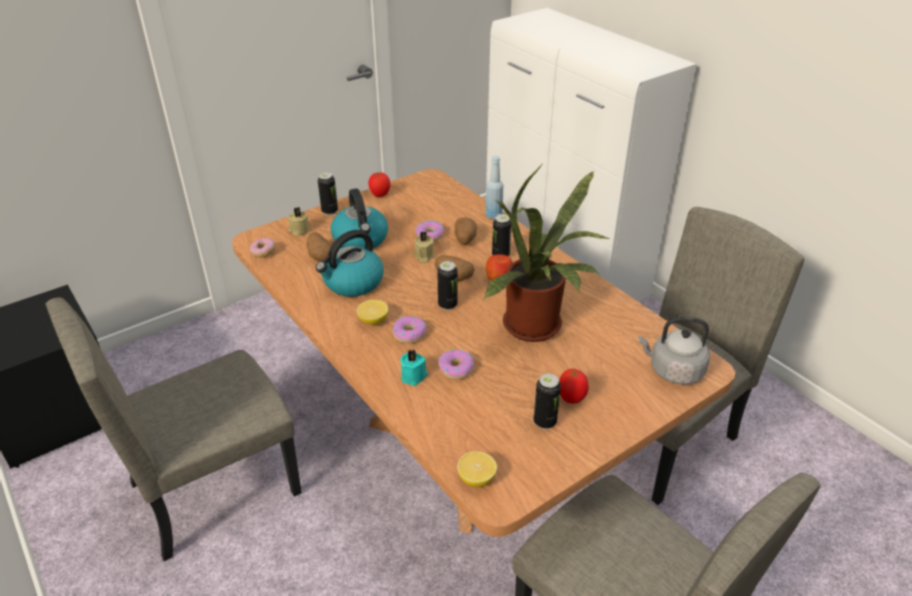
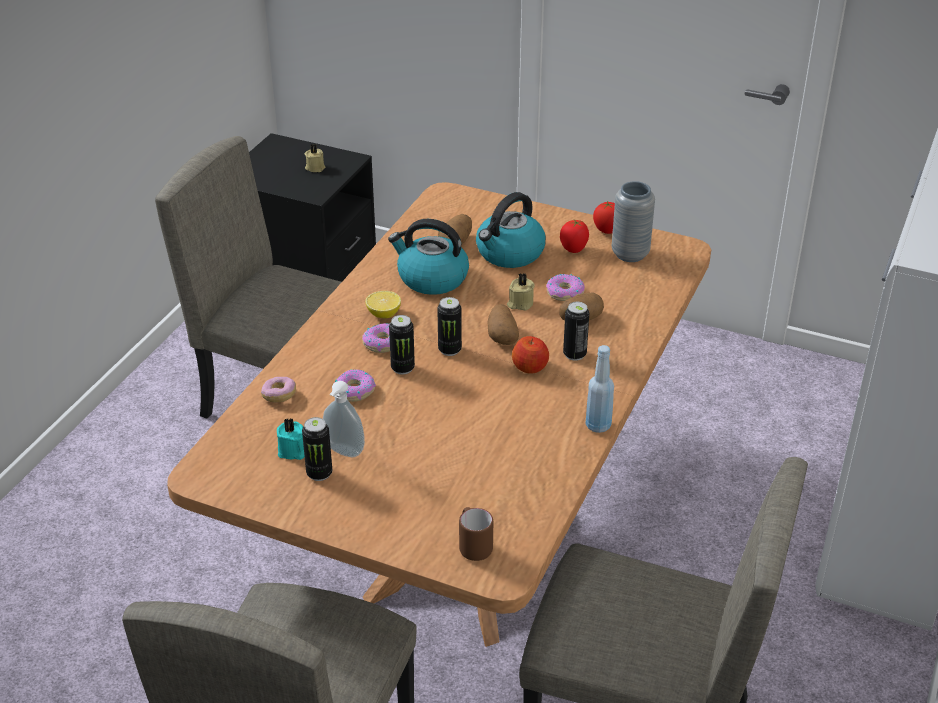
camera: 60 degrees right, 0 degrees up
(263, 252) = (431, 209): donut -> donut (279, 395)
(299, 230) = (487, 211): beige candle -> beige candle (315, 167)
(329, 211) = (540, 214): can -> can (402, 368)
(414, 197) = (630, 254): none -> grey vase
(414, 376) = (322, 369): turquoise candle -> turquoise candle (292, 451)
(476, 478) = (215, 454): lemon -> none
(493, 215) = (653, 321): blue bottle -> blue bottle (597, 425)
(528, 400) = (343, 452): none -> soap dispenser
(537, 328) = (463, 423): potted plant -> none
(571, 399) = (367, 481): tomato -> tomato (573, 250)
(673, 371) = (473, 546): grey kettle -> brown mug

